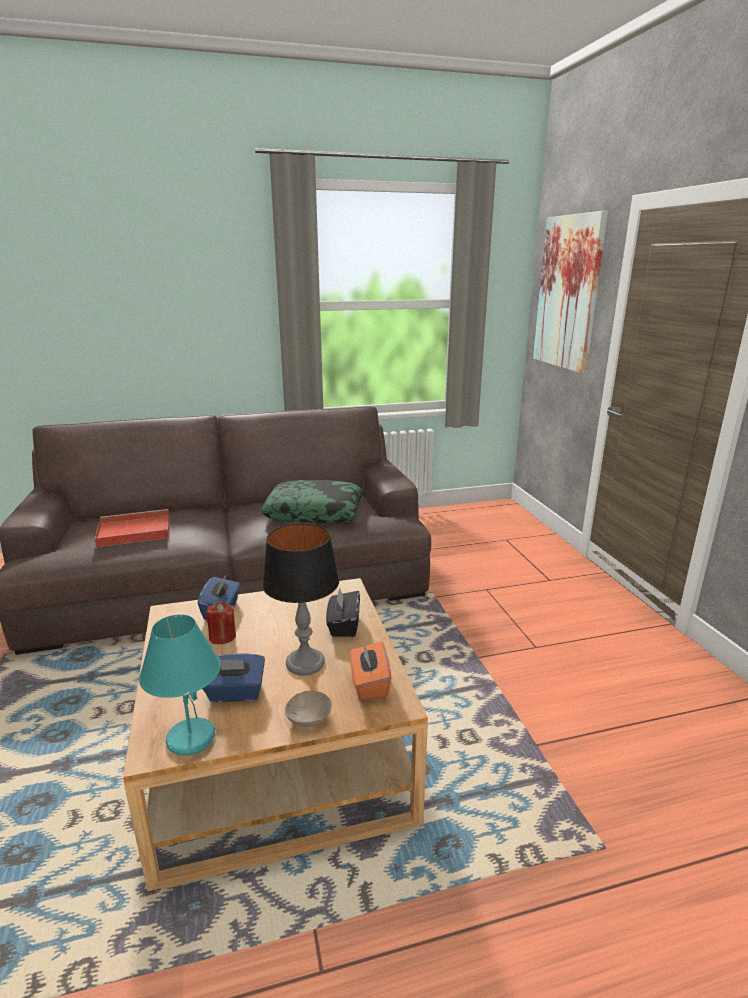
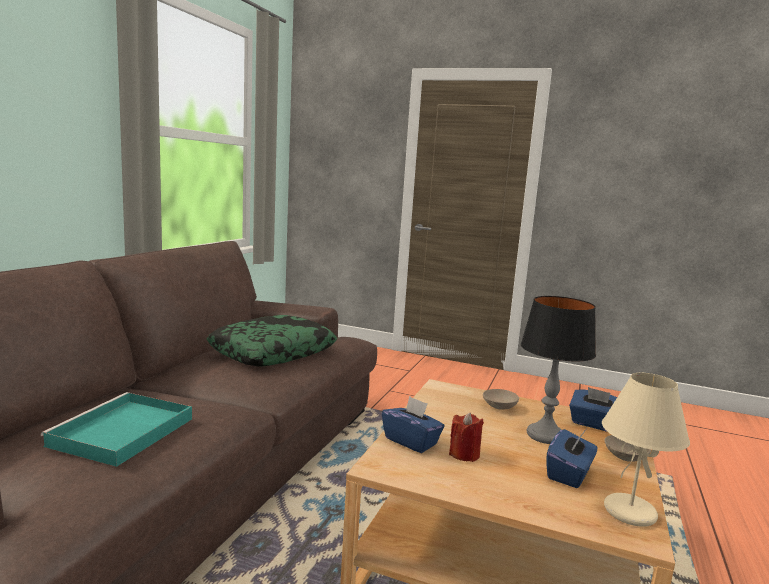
camera: 55 degrees left, 10 degrees down
(133, 531) = (121, 433): red tray -> turquoise tray
(190, 738) = (629, 513): turquoise table lamp -> beige table lamp
(343, 625) = (501, 406): black tissue box -> beige bowl
(369, 684) = (594, 424): orange tissue box -> blue tissue box
(568, 293) = (345, 139): picture -> none

